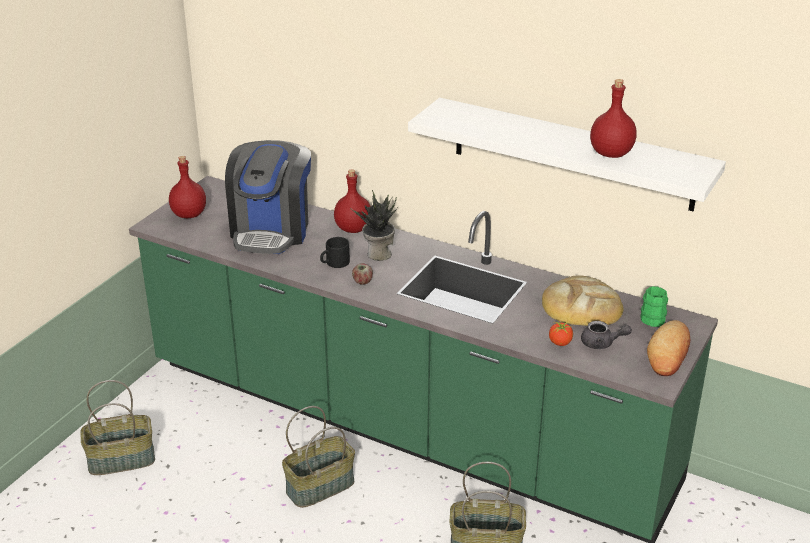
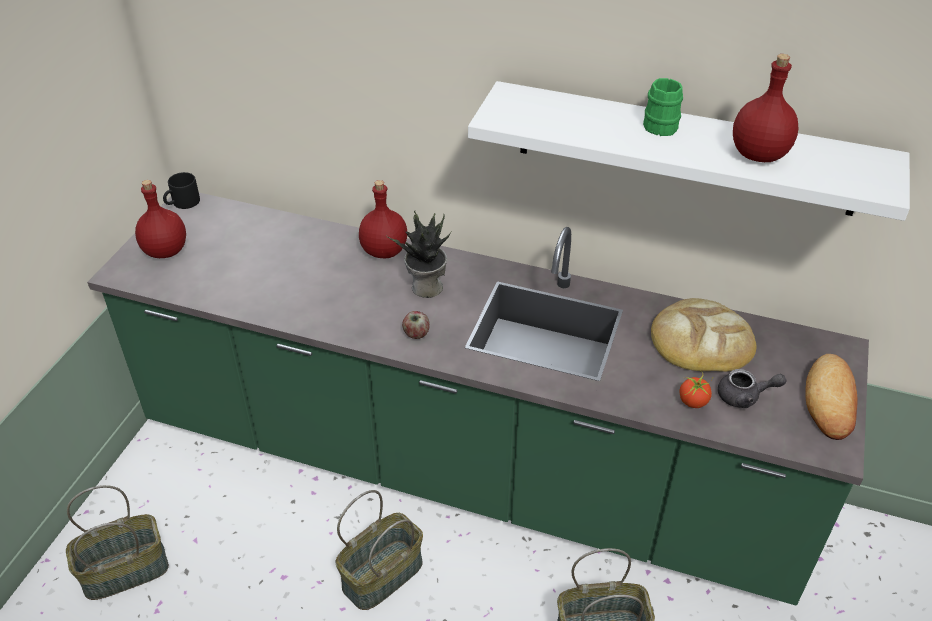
camera: 10 degrees left, 10 degrees up
(271, 230) = (279, 265): coffee machine -> none
(334, 263) = (373, 308): black mug -> black mug (182, 203)
(652, 317) = (791, 347): green mug -> green mug (659, 124)

